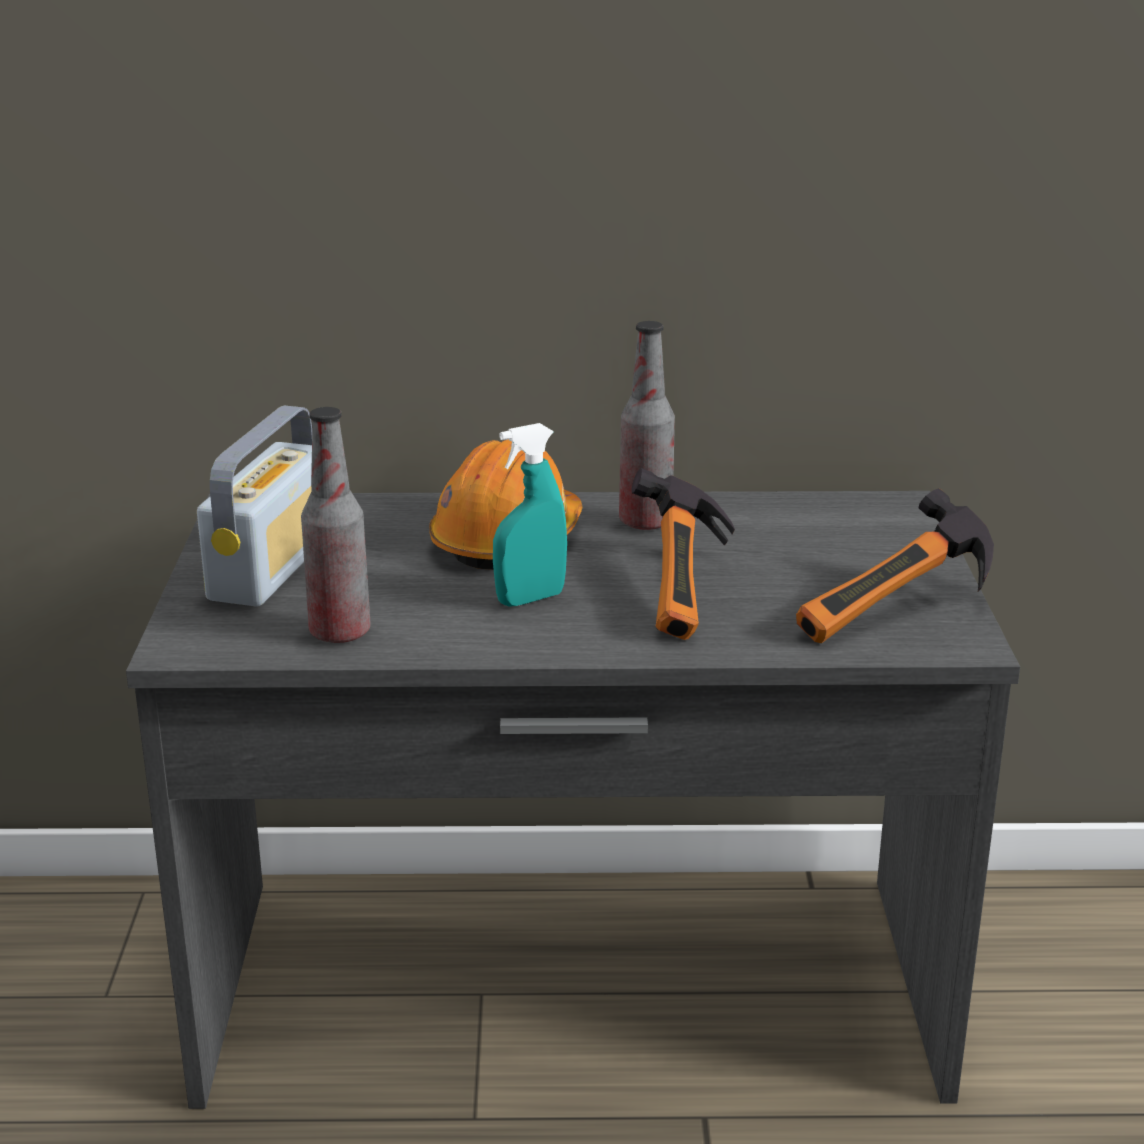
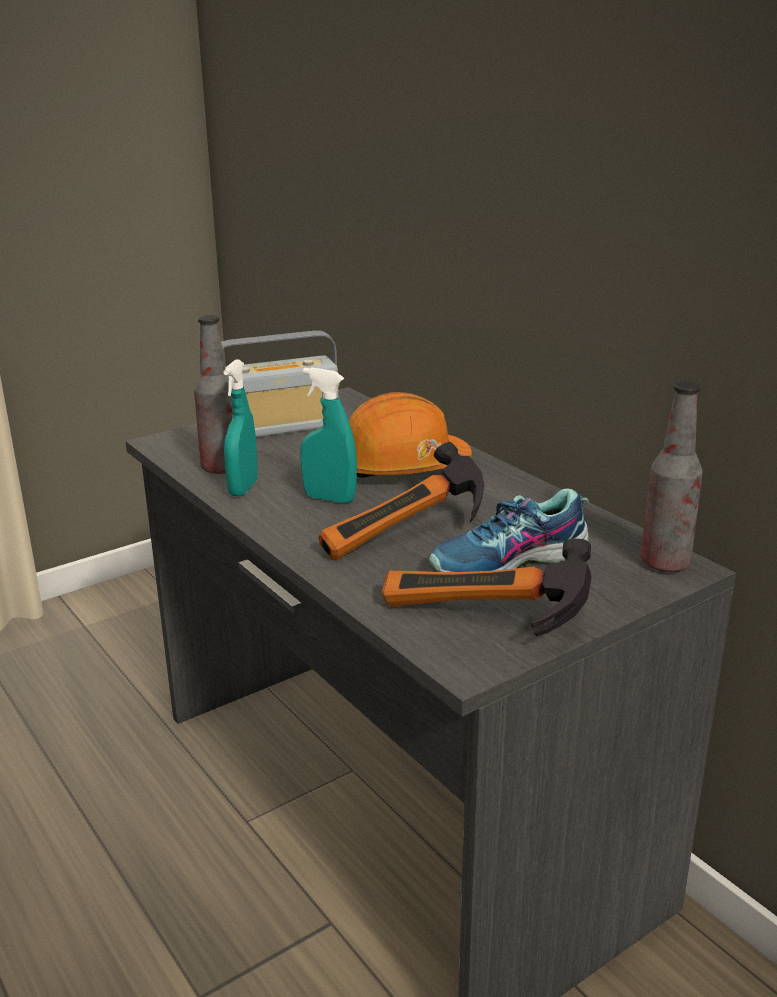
camera: 55 degrees right, 0 degrees up
(424, 636) = (243, 488): none -> turquoise spray bottle
(645, 522) = (493, 494): bottle -> bottle (664, 563)
(801, 564) = (510, 563): none -> shoe

